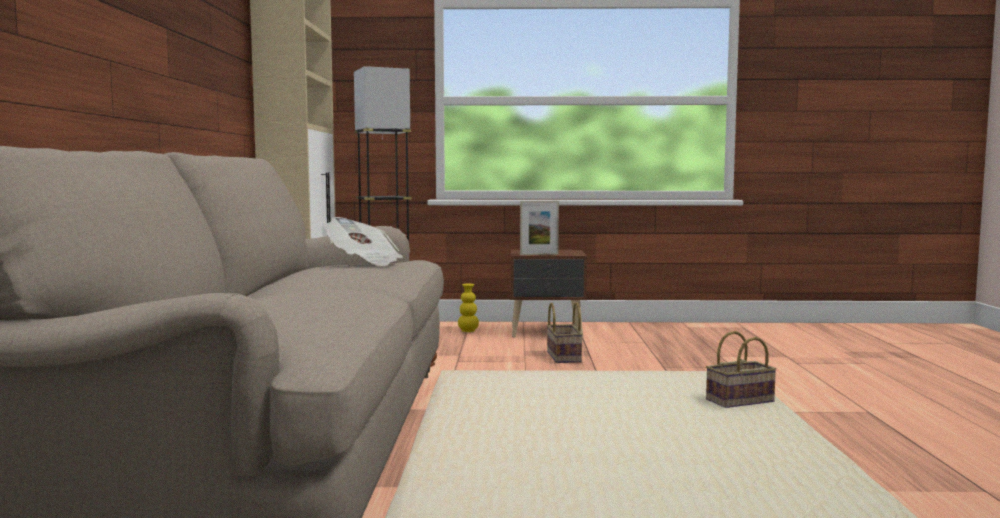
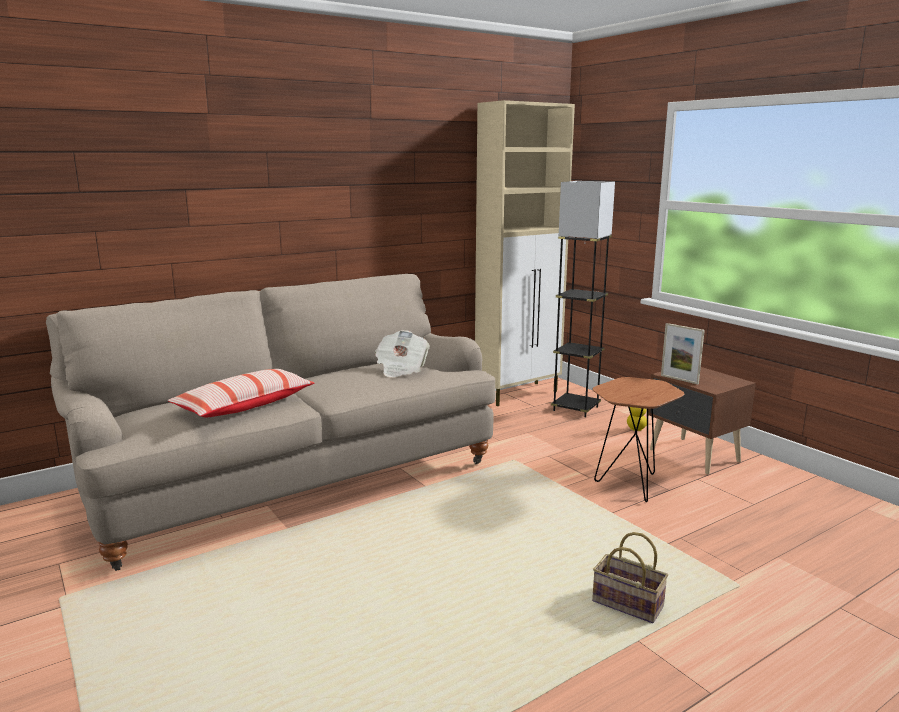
camera: 55 degrees right, 10 degrees up
(330, 300) = (245, 405): none -> pillow
(562, 357) = (630, 486): basket -> brown side table

